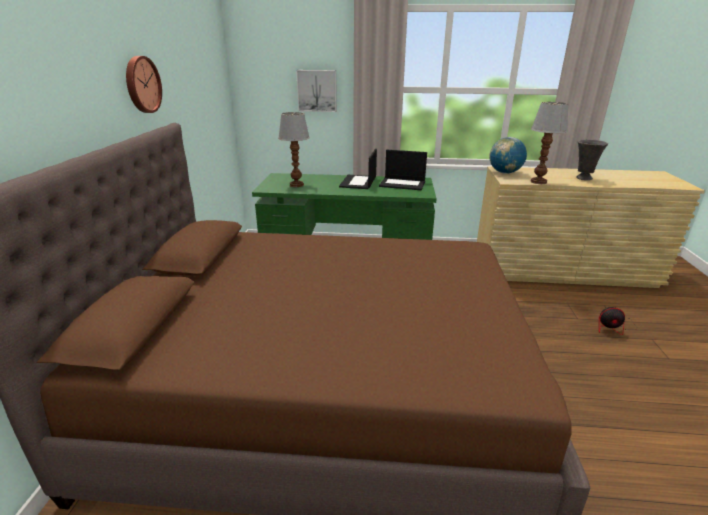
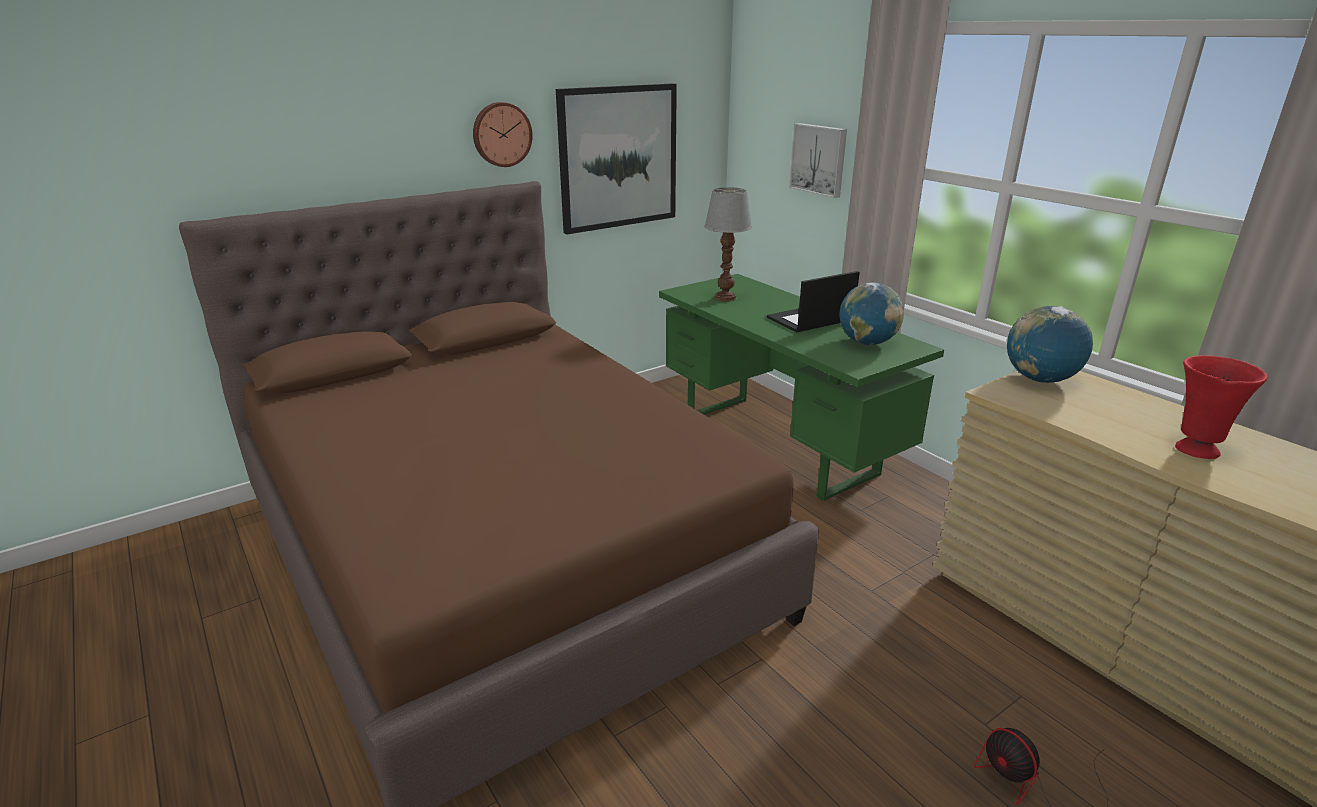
camera: 50 degrees right, 0 degrees up
(196, 102) = (618, 157): none -> picture
(403, 184) = (867, 343): laptop -> globe
(538, 181) = (1057, 415): table lamp -> none
(583, 178) = (1194, 450): grey vase -> red vase

